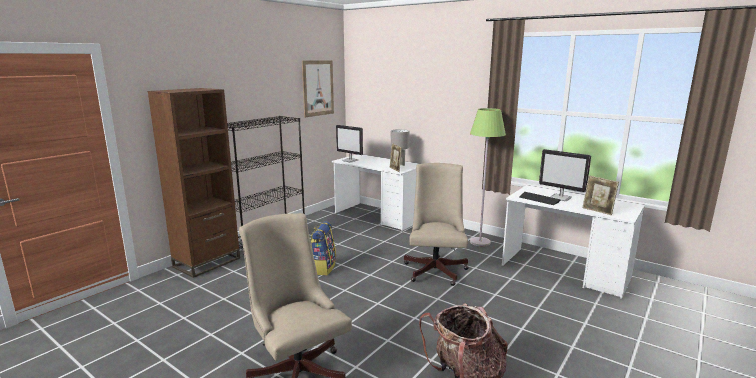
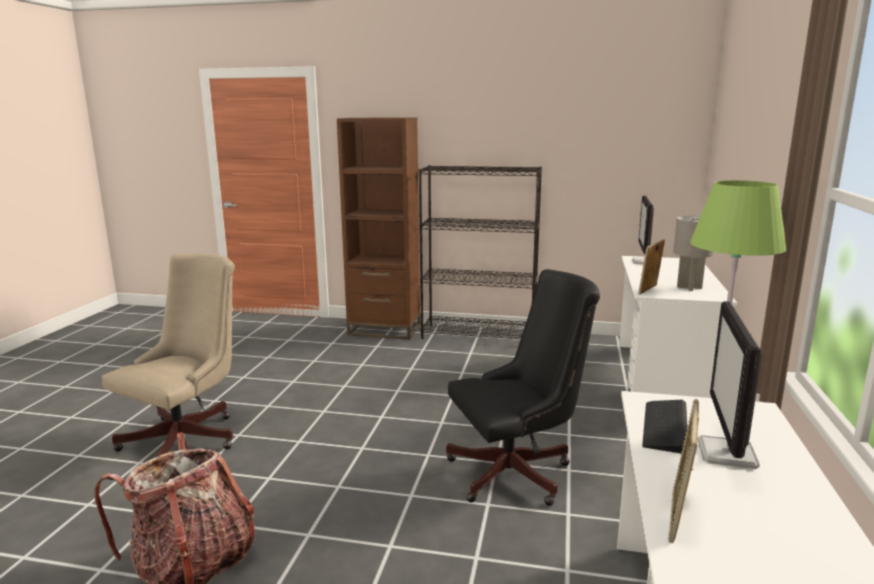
camera: 65 degrees right, 0 degrees up
(318, 88) = (636, 129): picture -> none
(322, 268) = (430, 387): backpack -> none
(436, 269) = (518, 472): beige office chair -> black office chair

